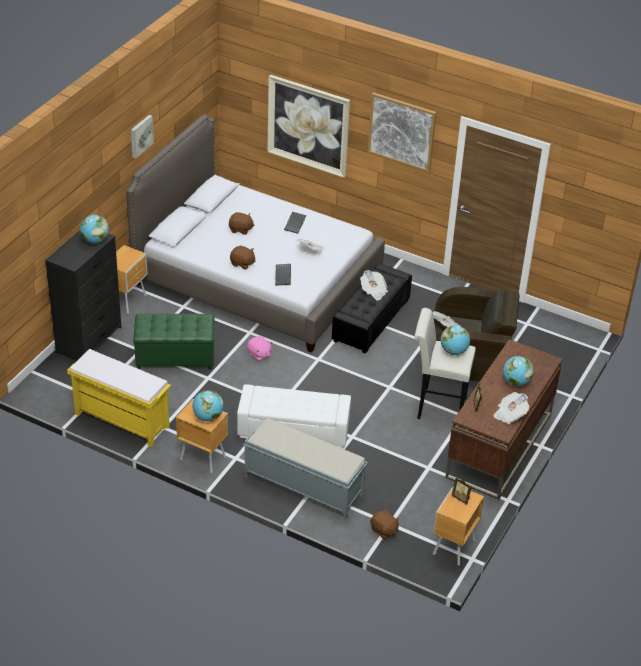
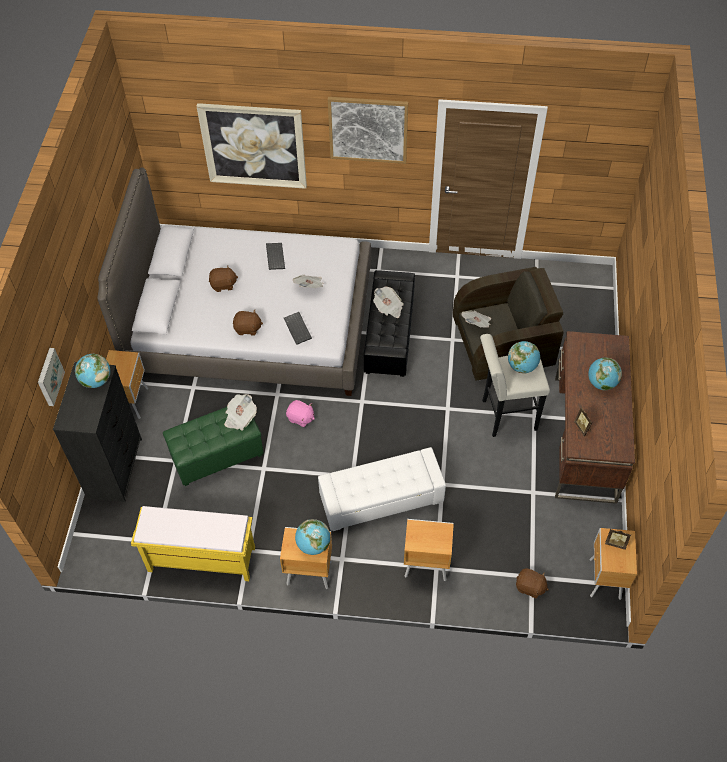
camera: 20 degrees left, 15 degrees up
(140, 136) = (90, 231): picture -> picture (49, 376)
(303, 485) = (425, 565): grey bench -> brown nightstand
(510, 414) = (617, 426): newspaper -> newspaper (240, 417)

